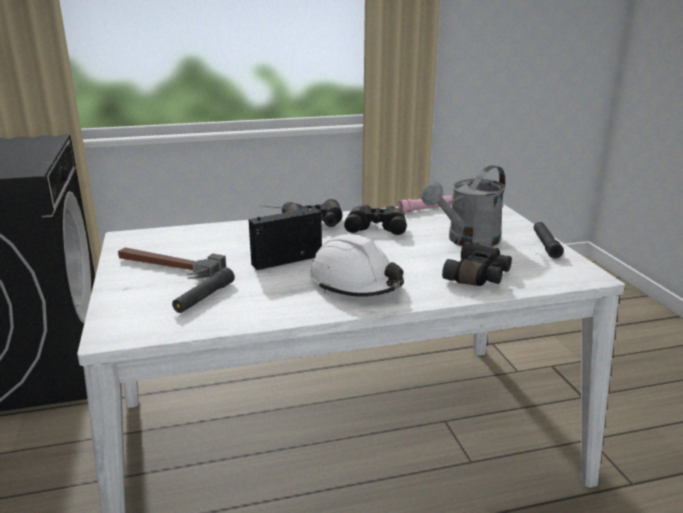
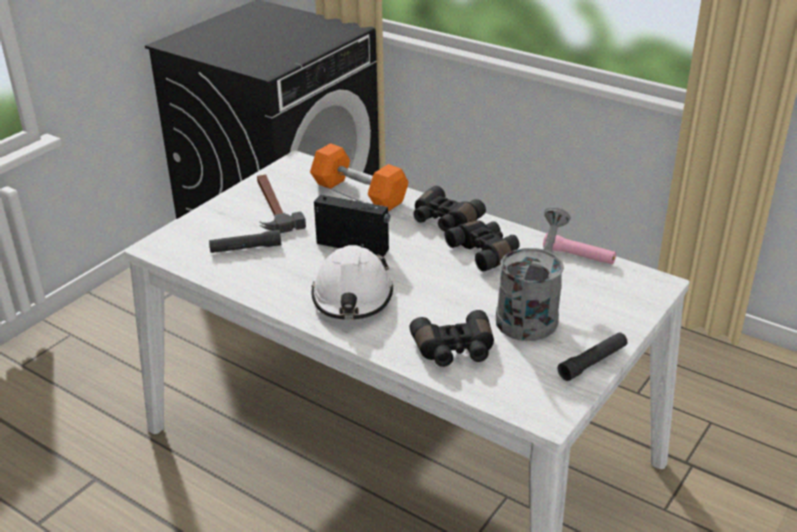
camera: 50 degrees right, 10 degrees up
(221, 234) = (359, 193): none -> orange dumbbell
(467, 241) = (530, 312): grey watering can -> grey watering can turned 105 degrees clockwise

